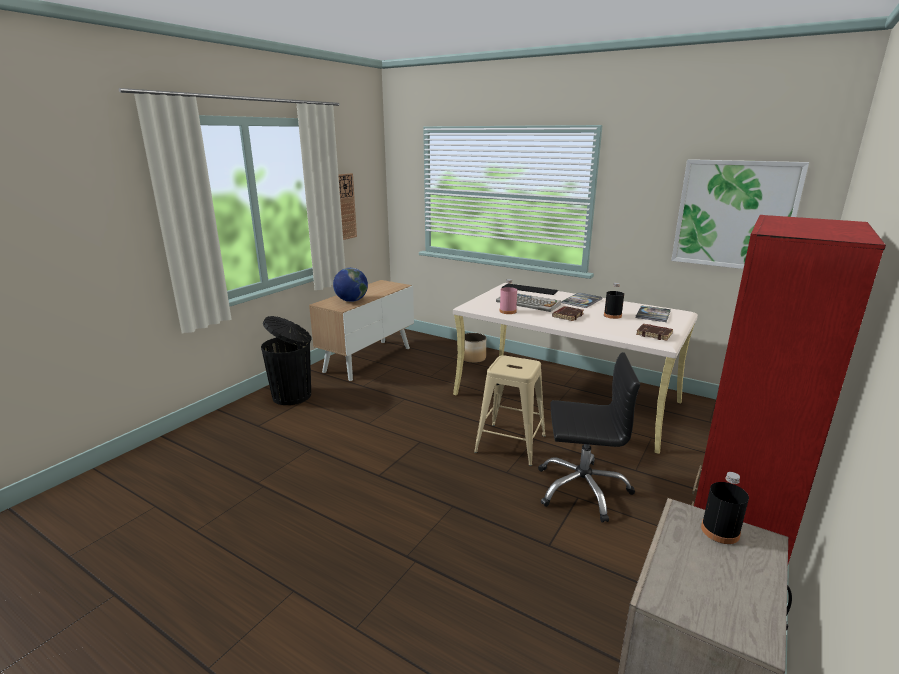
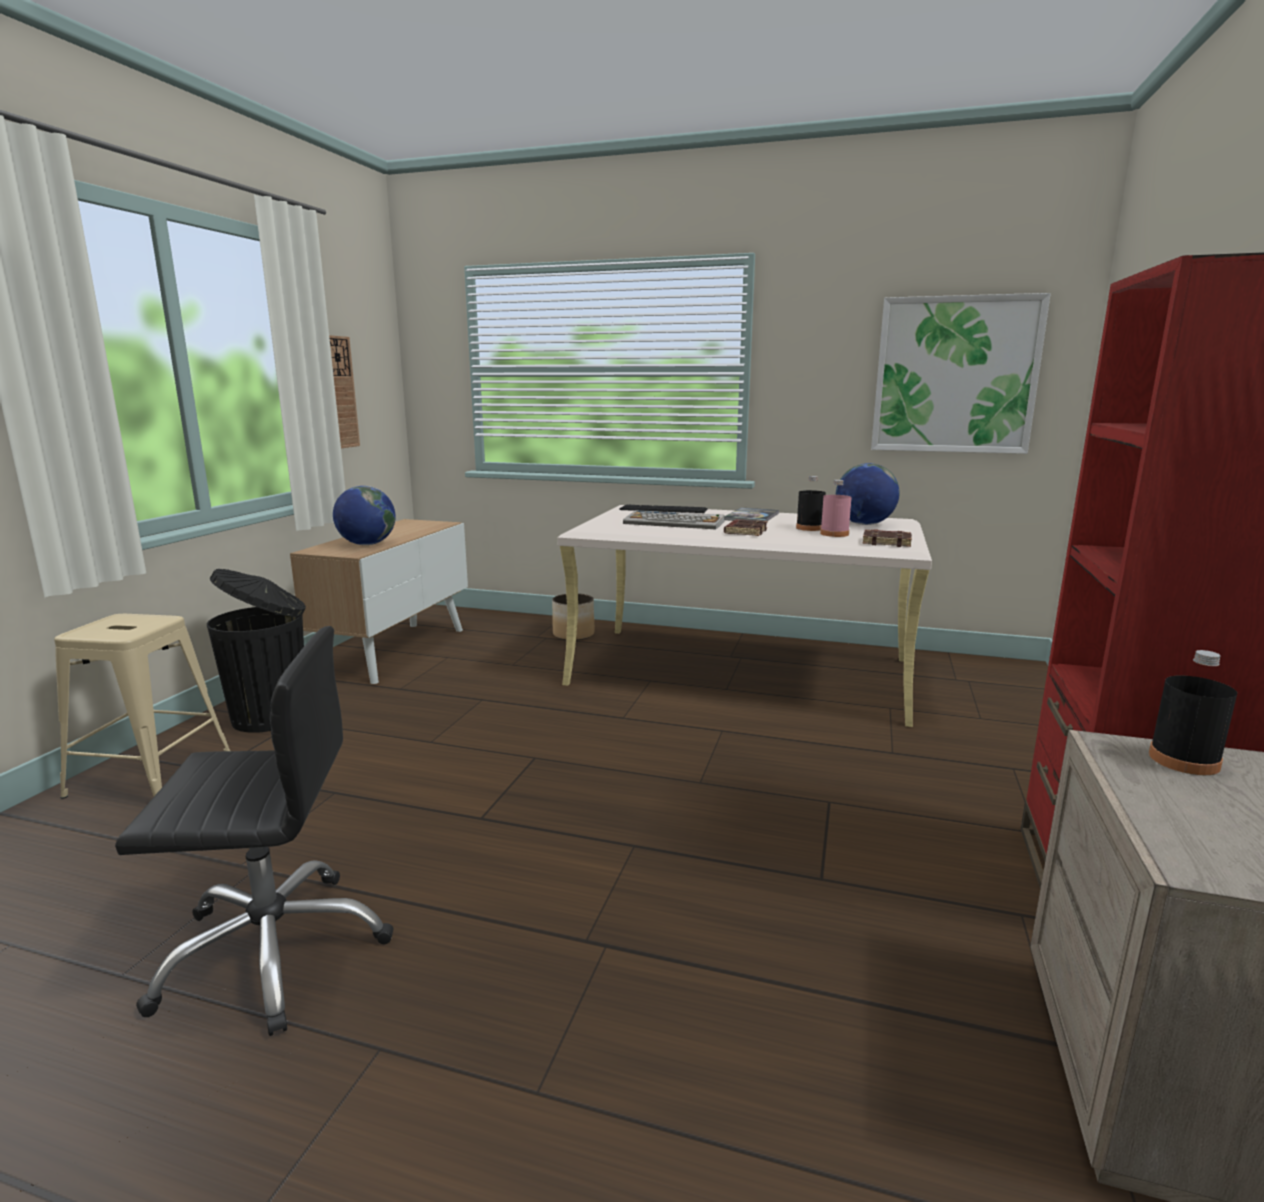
camera: 15 degrees left, 5 degrees down
(508, 311) = (650, 532): pink bottle -> pink bottle (834, 534)
(511, 444) = (688, 741): beige stool -> beige stool (151, 774)
(582, 489) = (829, 789): black office chair -> black office chair (274, 950)
(653, 314) = (864, 524): book -> globe

